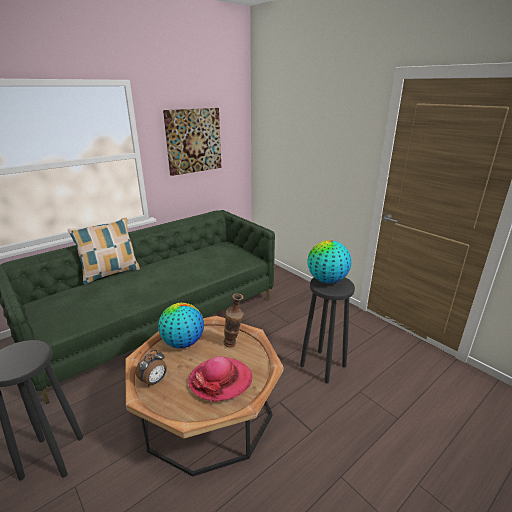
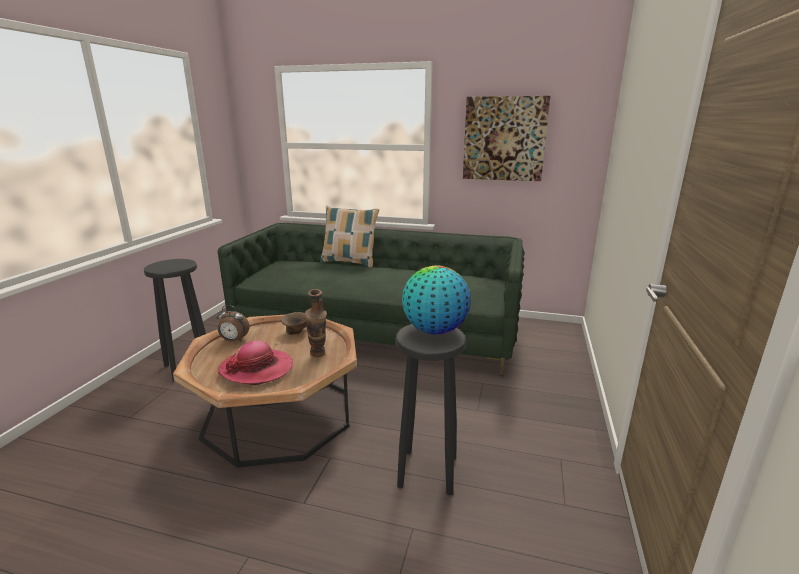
camera: 55 degrees right, 5 degrees down
(183, 342) = (297, 332): globe -> brown bowl

